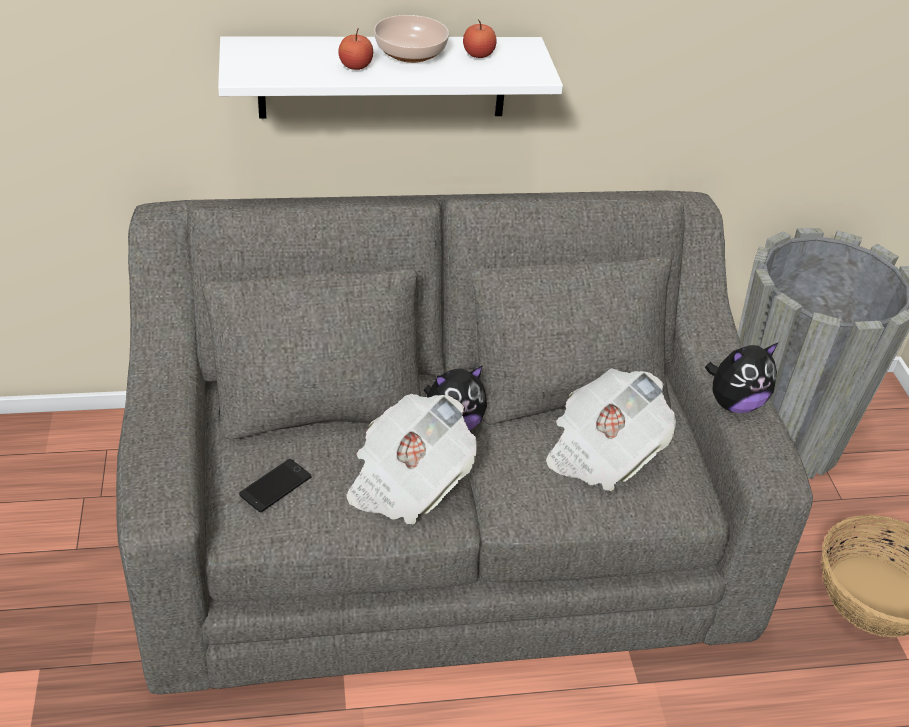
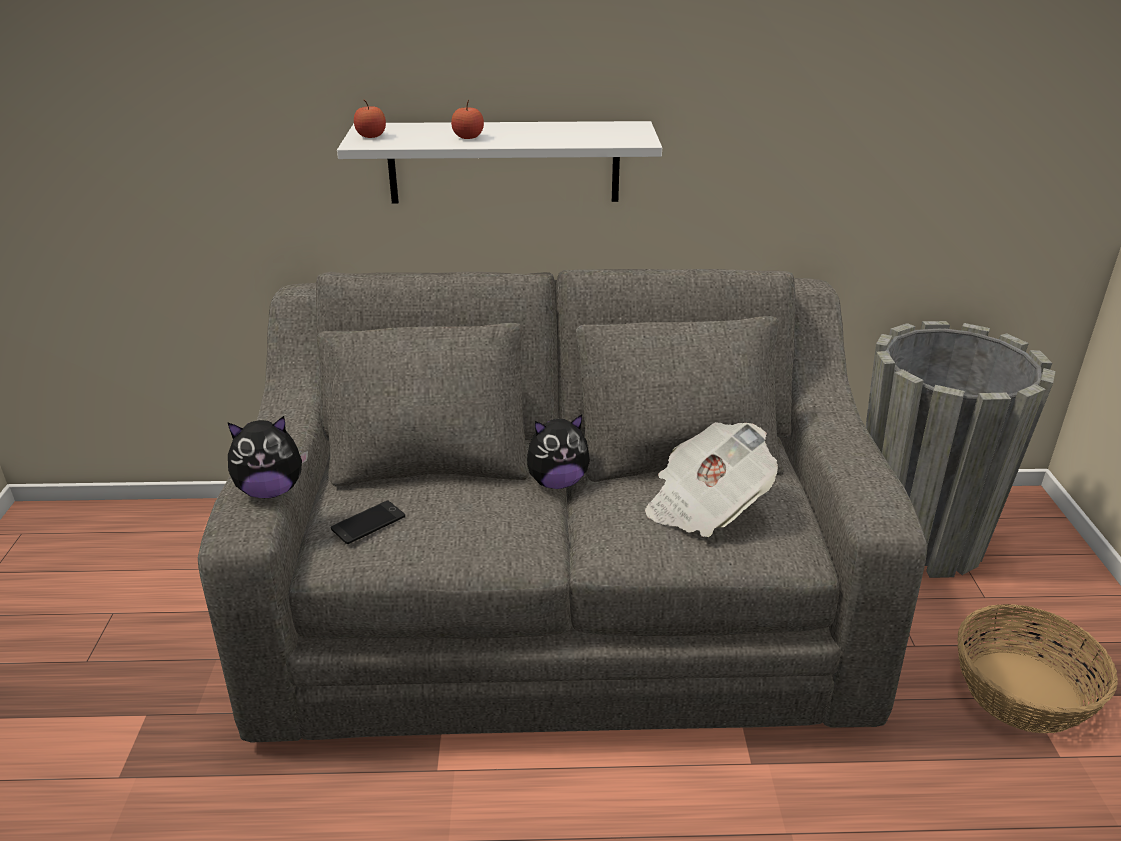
camera: 10 degrees right, 10 degrees down
(407, 481) = (499, 523): newspaper -> none
(409, 52) = (521, 129): bowl -> none
(478, 54) = (586, 130): apple -> apple (371, 136)
(734, 403) = (846, 461): plush toy -> plush toy (271, 491)

